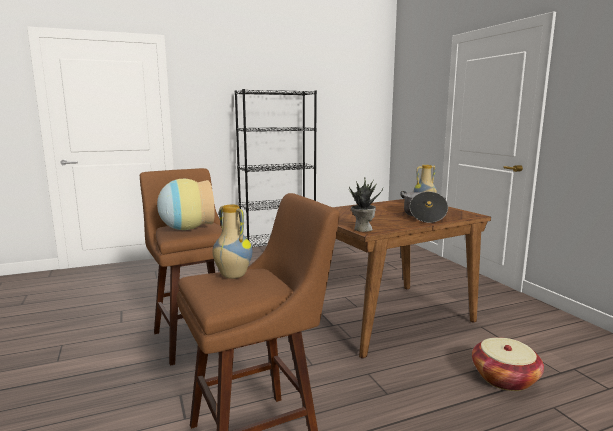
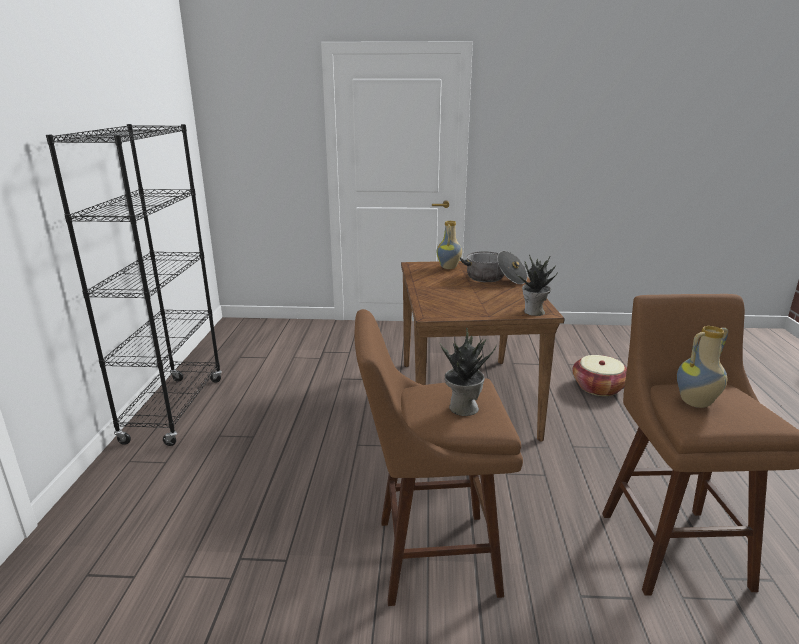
camera: 65 degrees left, 10 degrees up
(186, 228) = (462, 408): vase -> potted plant

